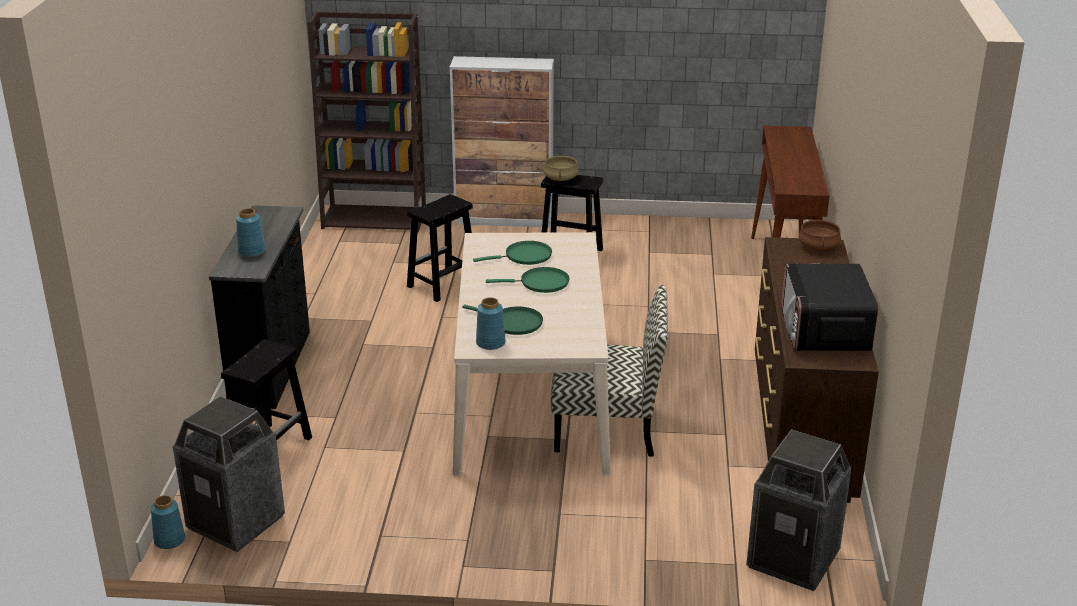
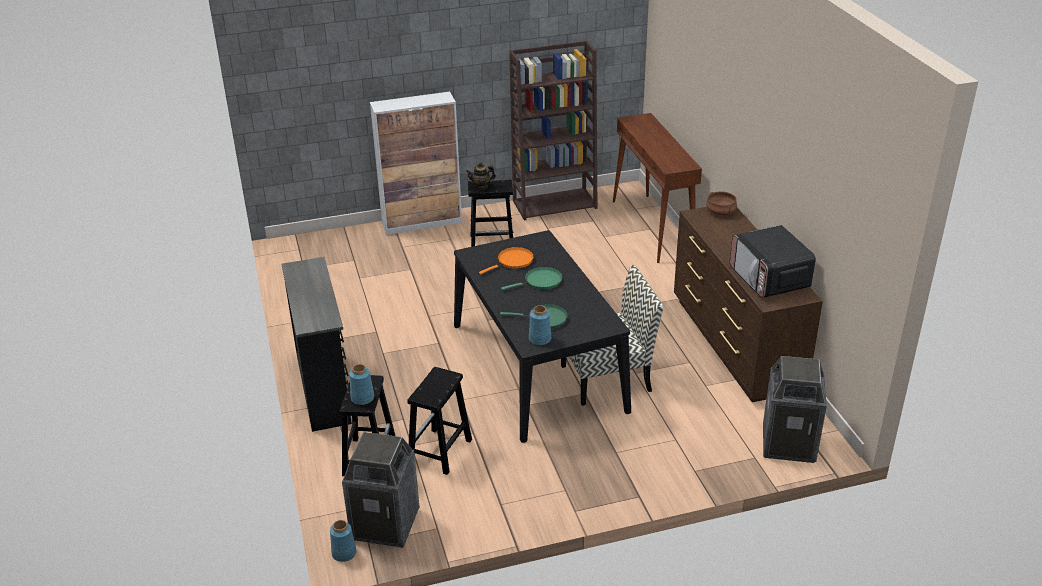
camera: 20 degrees left, 5 degrees up
(252, 251) = (314, 305): blue vase -> blue vase (362, 398)
(375, 219) = (320, 243): brown bookcase -> brown bookcase (555, 204)
(442, 285) = (411, 289): black stool -> black stool (440, 452)
(525, 256) = (513, 261): green frying pan -> orange frying pan
(531, 397) = (537, 366): beige dining table -> black dining table
(561, 178) = (481, 186): beige cooking pot -> teapot

